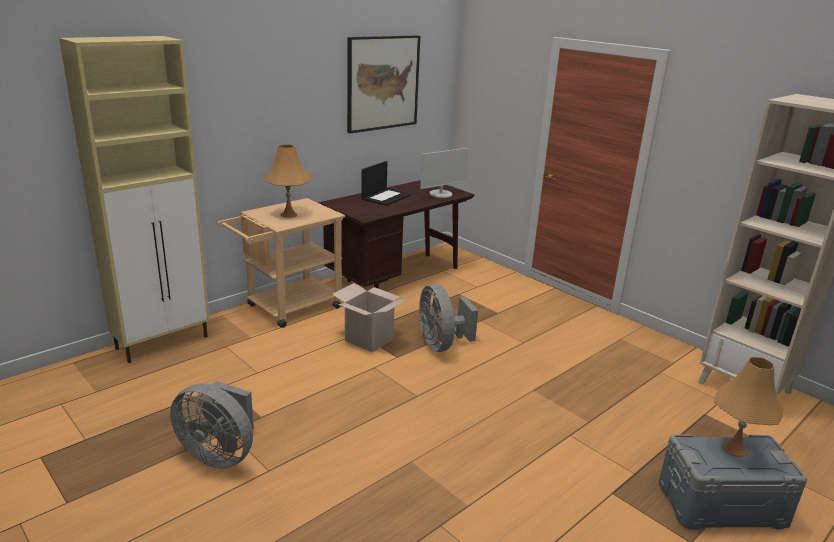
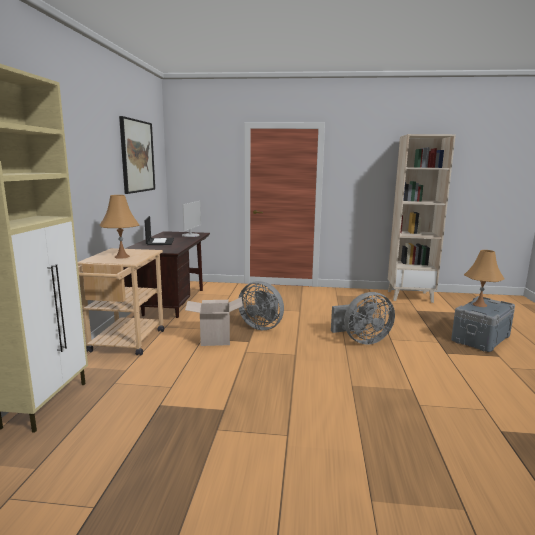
camera: 40 degrees left, 10 degrees down
(220, 454) = (237, 446): grey fan -> grey fan (362, 340)

